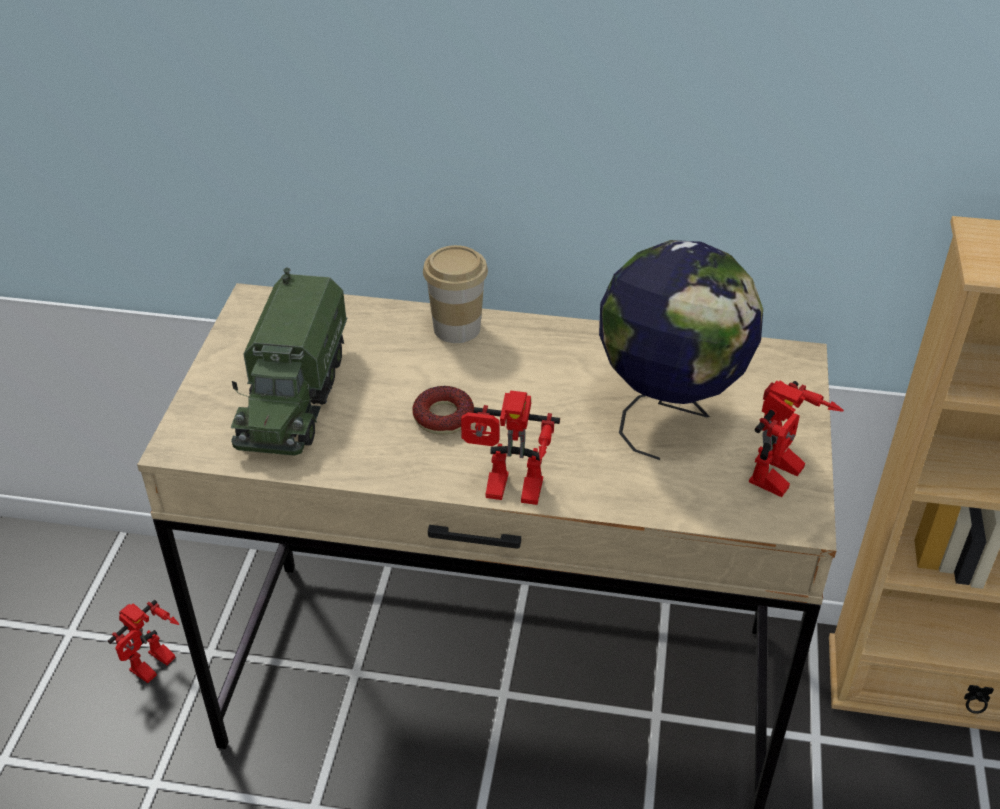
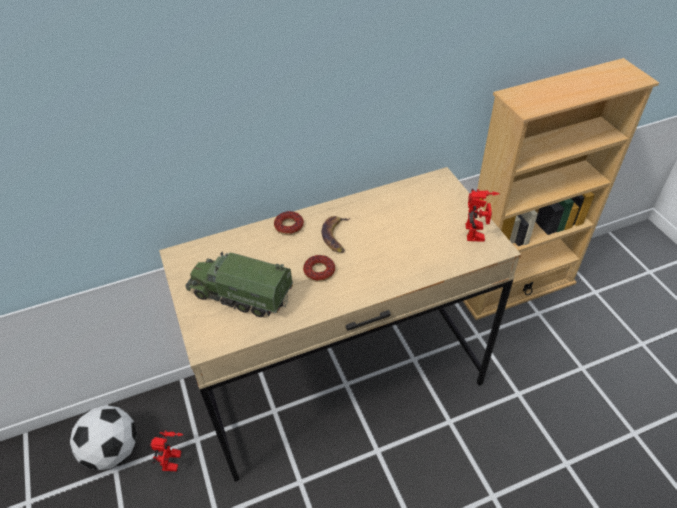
camera: 30 degrees left, 5 degrees up
(86, 603) = (113, 450): none -> football
(293, 396) = (240, 294): toy truck -> toy truck turned 135 degrees clockwise
(457, 328) = (289, 226): cup -> donut
(508, 493) = (377, 293): toy robot -> none
(519, 375) = (336, 236): none -> banana
(669, 414) = (412, 226): globe -> none

